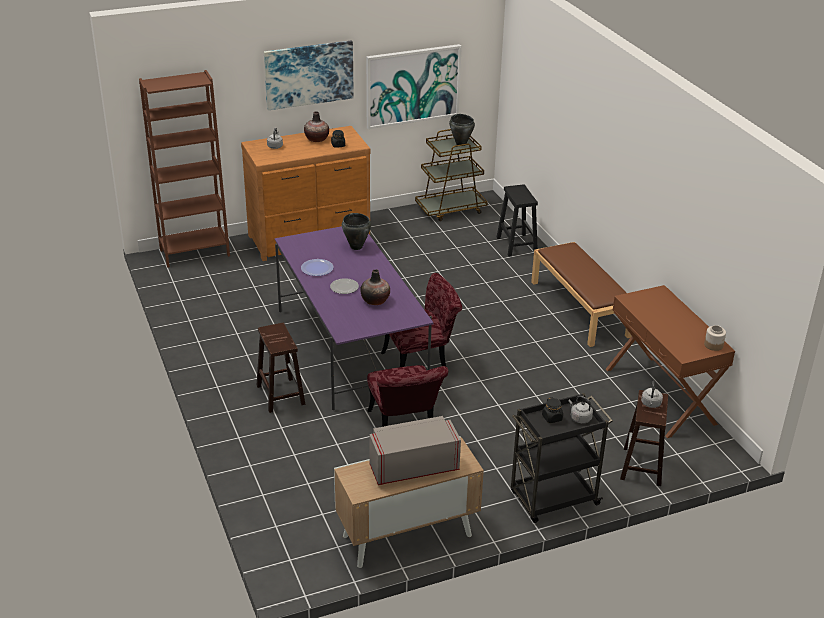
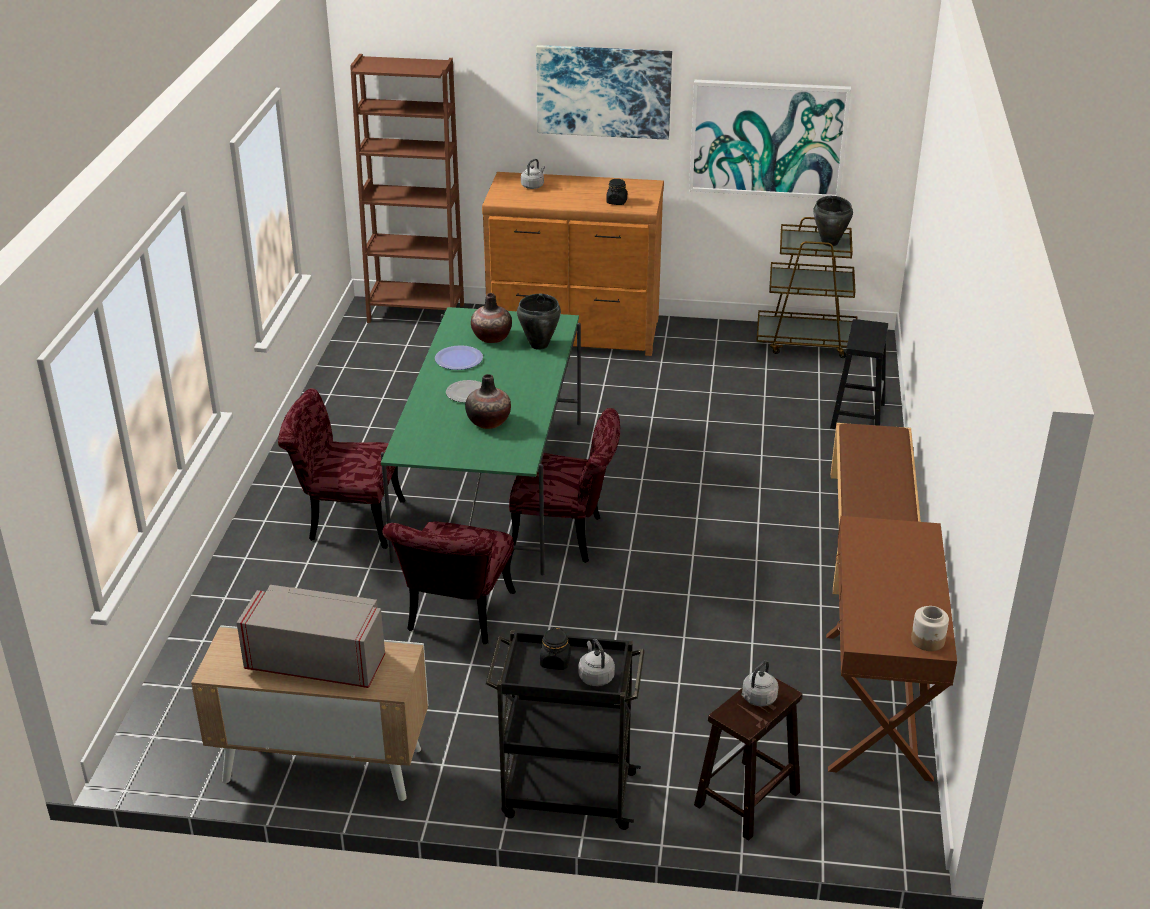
camera: 30 degrees right, 0 degrees up
(280, 394) = (346, 520): brown stool -> red chair
(316, 139) = (596, 188): vase -> vase (491, 337)
(350, 347) = (491, 488): purple dining table -> green dining table

